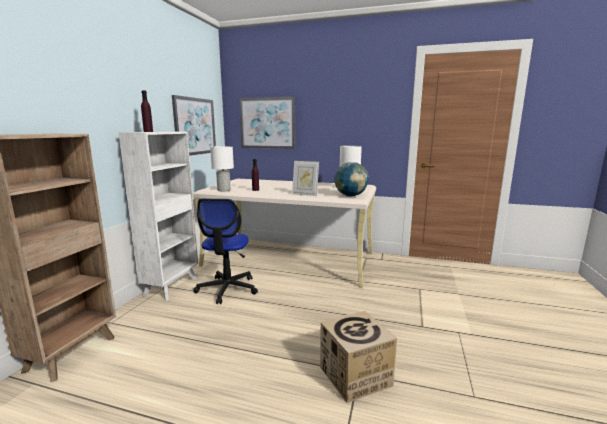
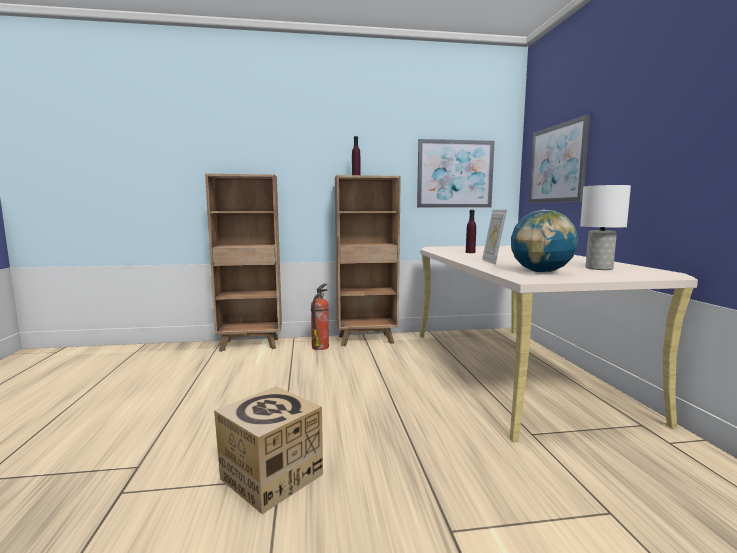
camera: 65 degrees right, 5 degrees down
(152, 311) = (320, 347): none -> fire extinguisher
(172, 286) = (367, 340): white bookcase -> brown bookcase
(224, 190) = (444, 249): white table lamp -> none
(227, 289) = (390, 360): office chair -> none

